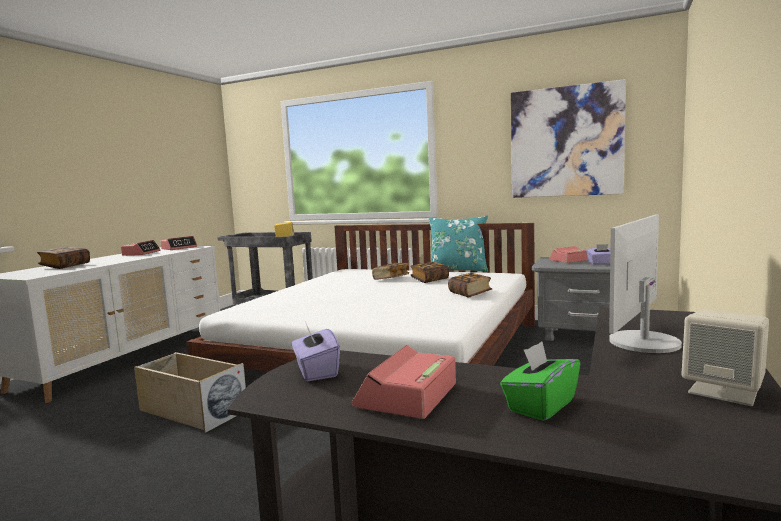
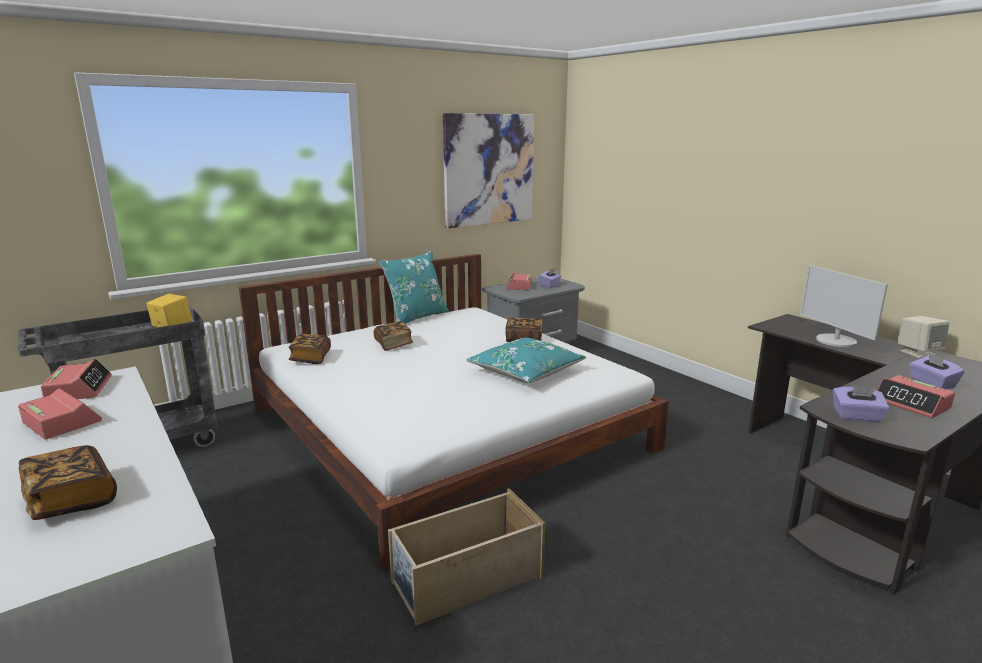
camera: 60 degrees left, 10 degrees up
(396, 307) = (525, 371): none -> turquoise pillow
(429, 279) = (435, 334): book -> book (311, 358)
(540, 405) = (931, 383): green tissue box -> purple tissue box

